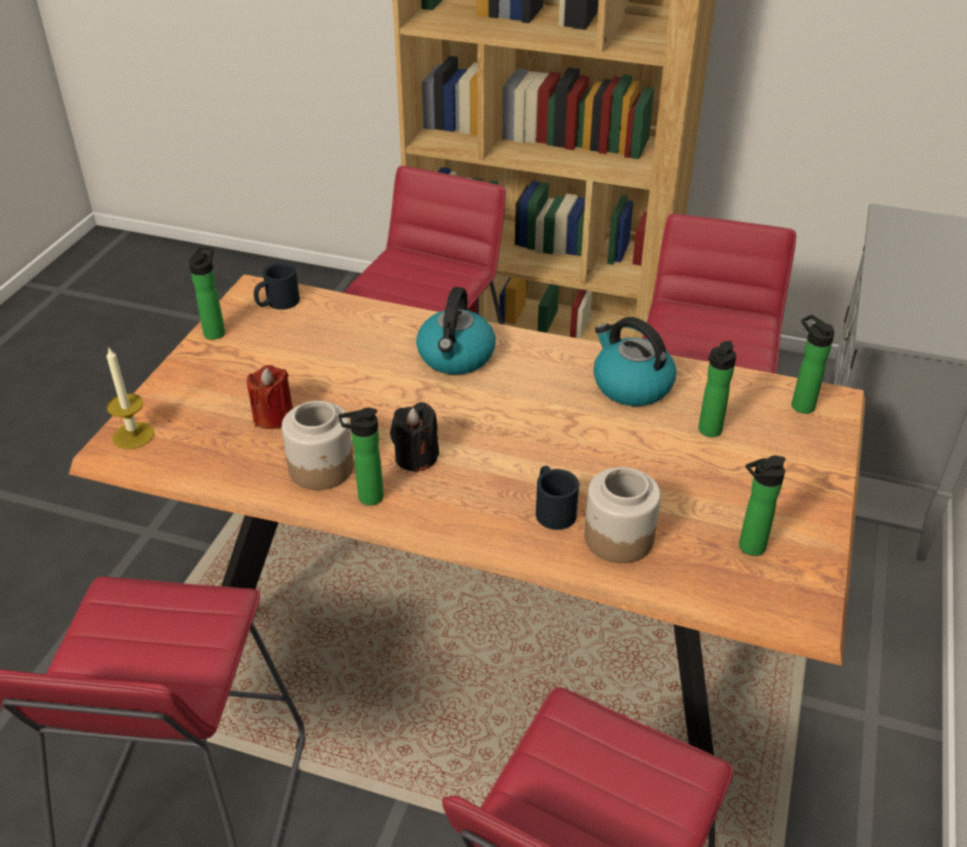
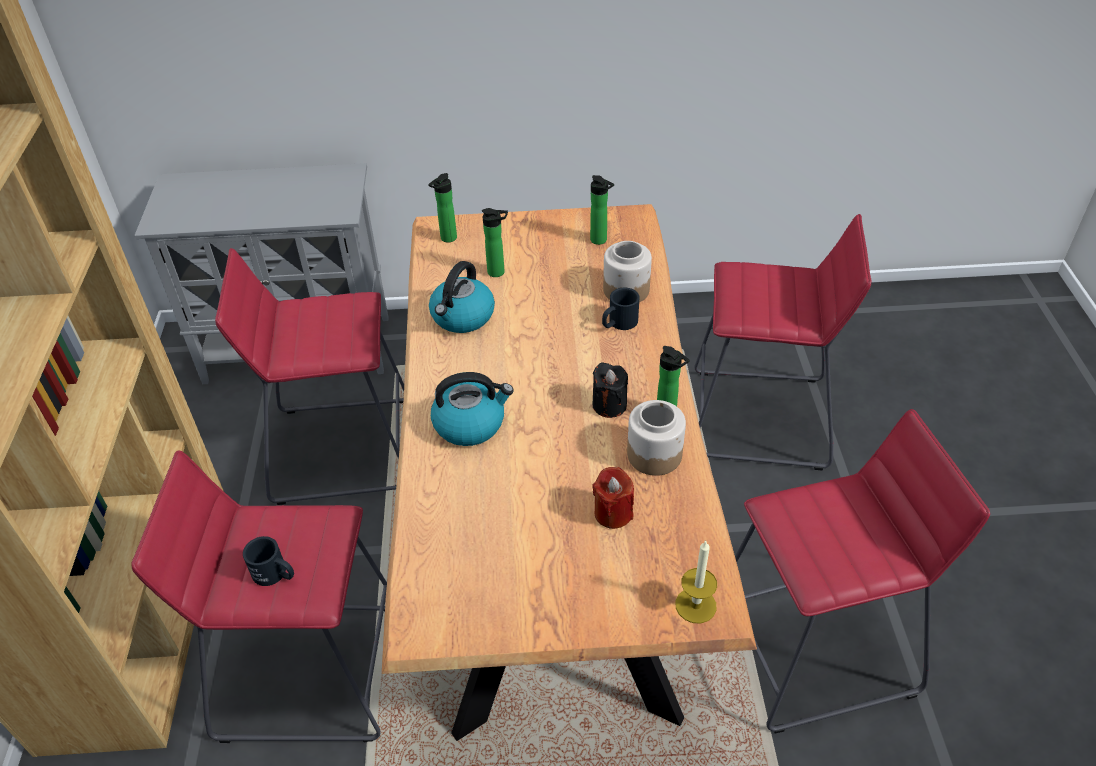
camera: 110 degrees left, 5 degrees up
(216, 331) = (510, 626): bottle -> none
(277, 303) = (437, 596): black mug -> black mug (275, 574)

